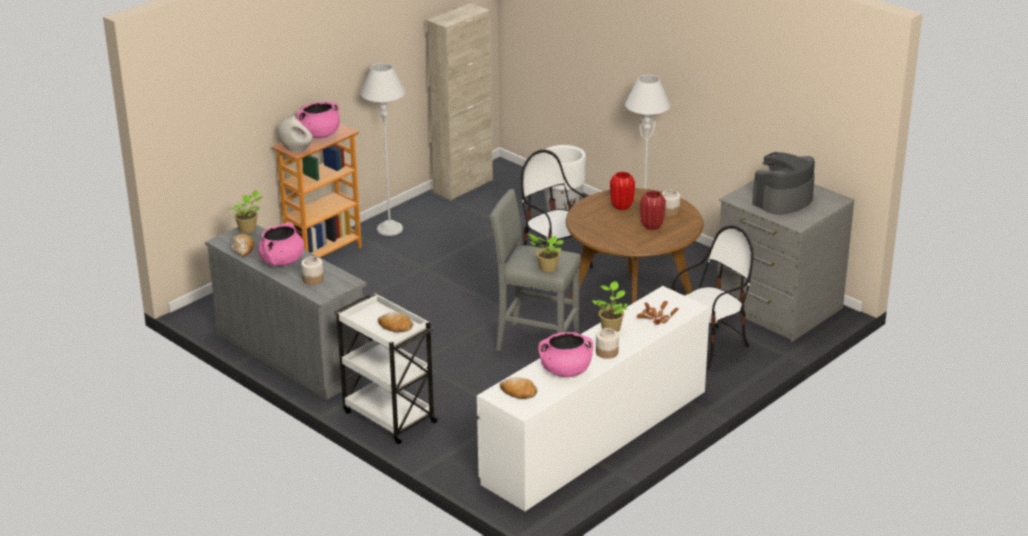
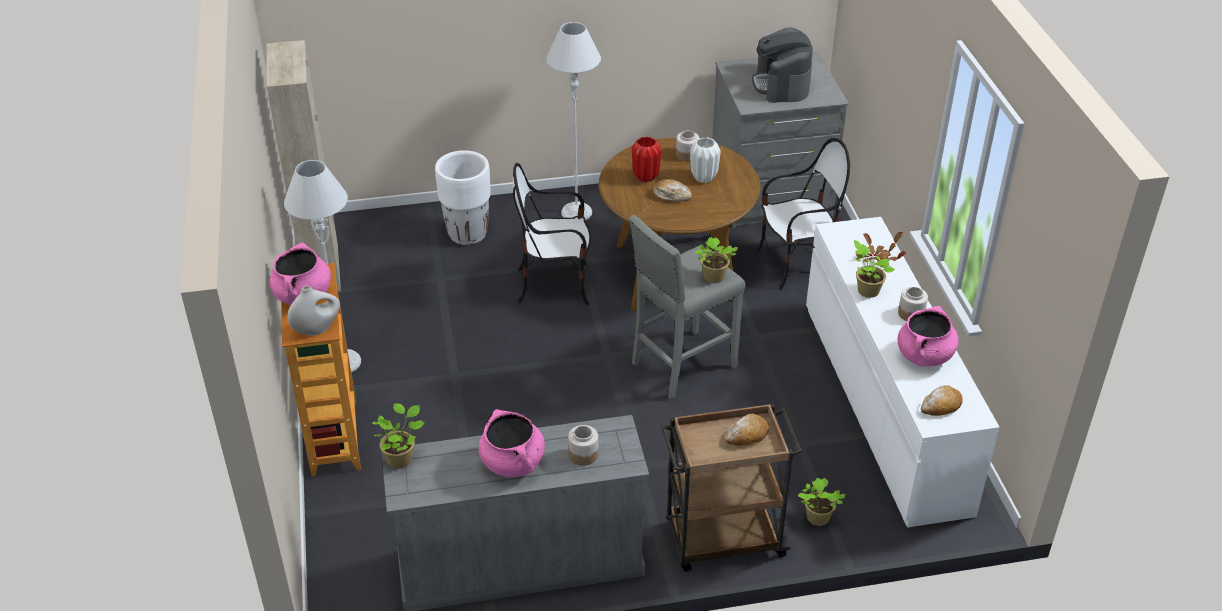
camera: 55 degrees left, 10 degrees up
(243, 249) = (445, 484): bread -> bread (671, 195)
(388, 416) = (722, 539): white cart -> brown cart
(447, 445) = (817, 519): none -> potted plant
(651, 226) = (703, 177): red vase -> white vase
(709, 347) = (797, 264): chair -> chair turned 75 degrees clockwise

